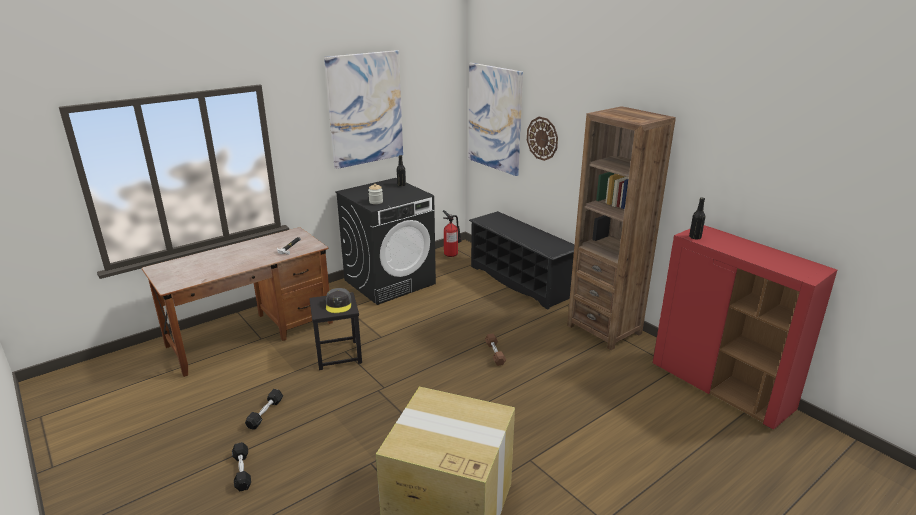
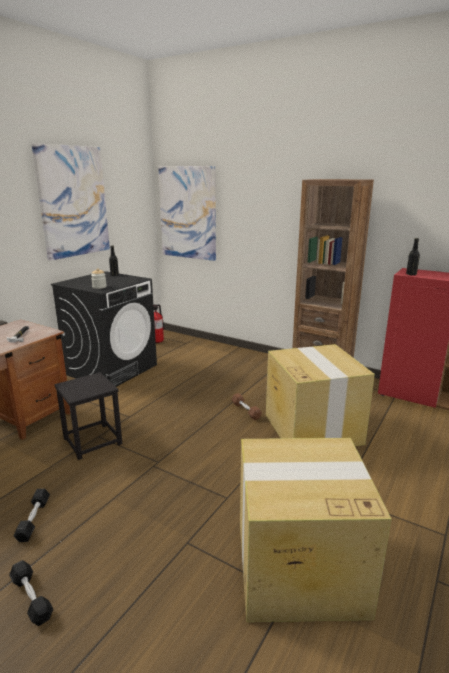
camera: 20 degrees left, 5 degrees down
(339, 304) = (91, 385): grey cap -> none
(520, 281) = (229, 352): black shoe rack -> none
(542, 138) = (239, 222): wall clock -> none
(550, 387) = (312, 428): none -> cardboard box

